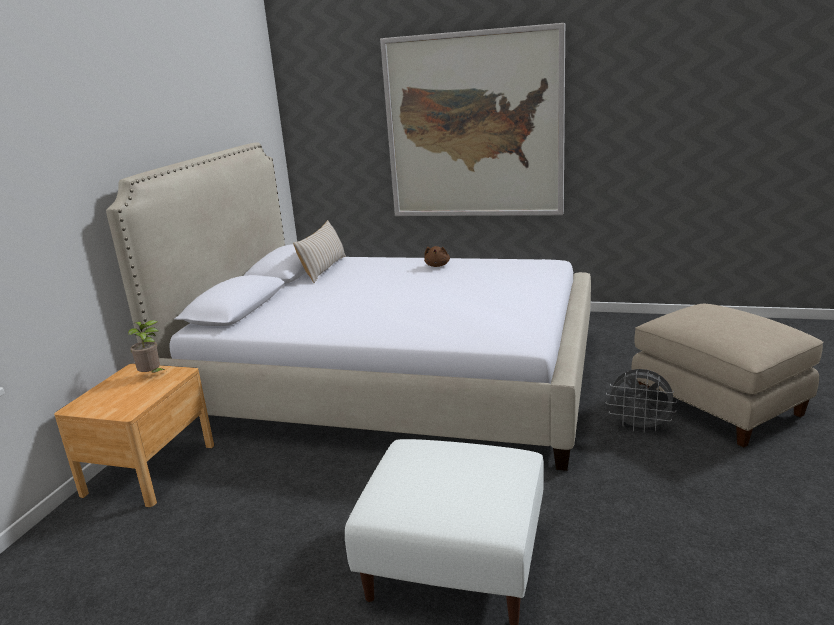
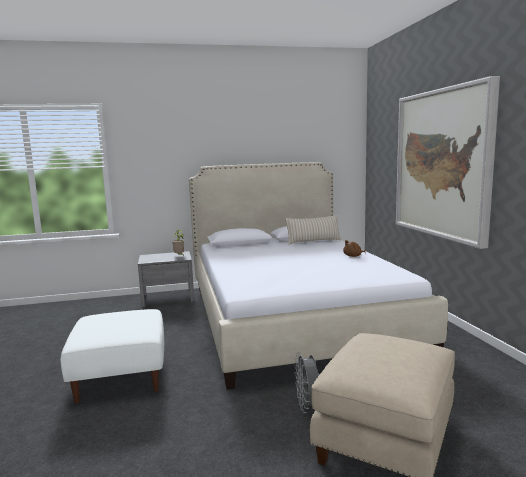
camera: 60 degrees right, 10 degrees down
(150, 469) = (168, 297): brown nightstand -> grey nightstand

